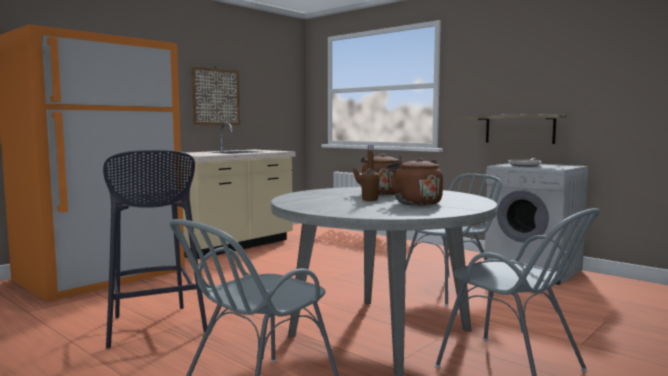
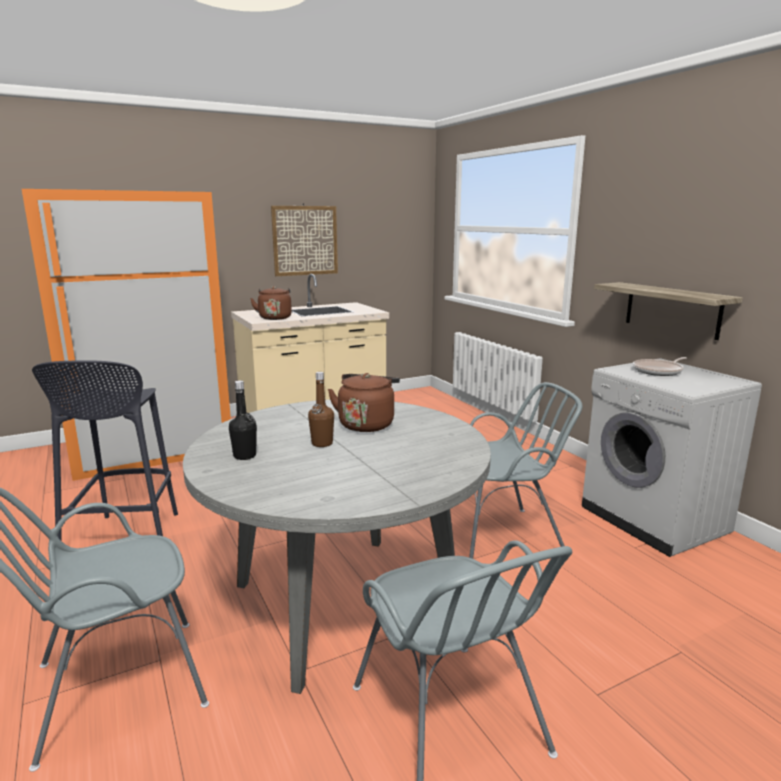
camera: 20 degrees right, 10 degrees up
(328, 206) = (245, 456): none -> black bottle
(415, 203) = (362, 463): brown kettle -> brown kettle (275, 318)

